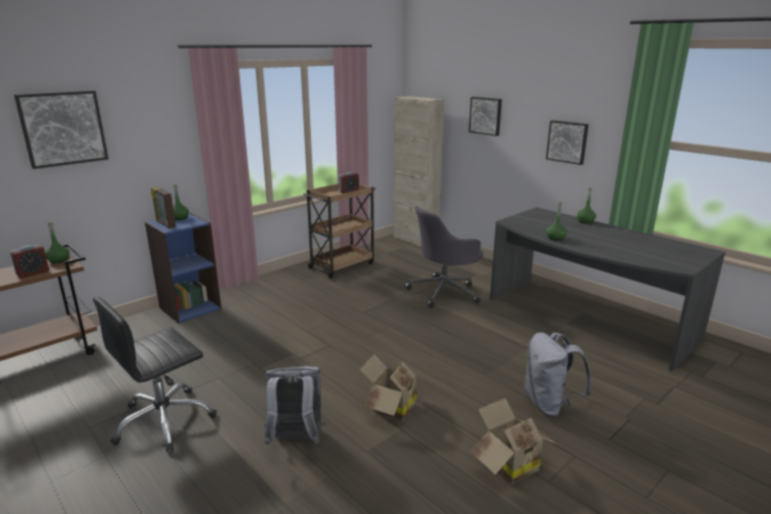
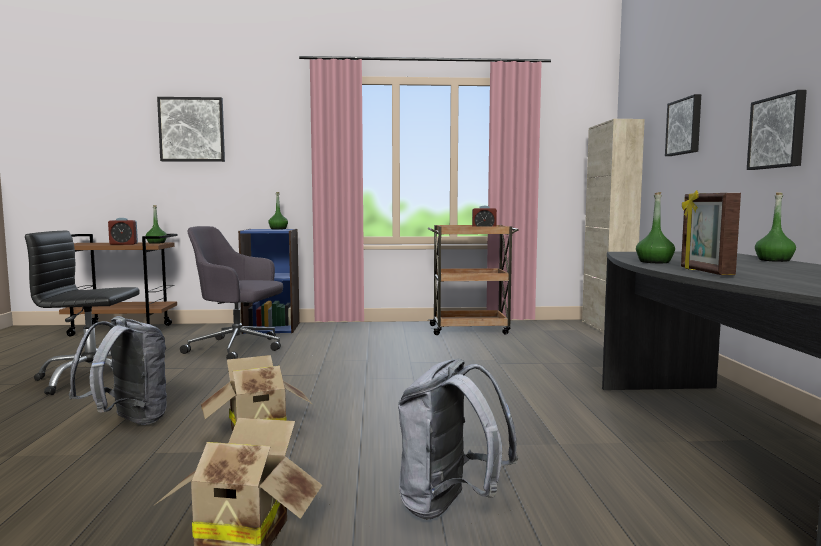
camera: 40 degrees right, 15 degrees down
(165, 224) = (256, 229): picture frame -> picture frame (705, 272)
(444, 292) = (548, 369): grey office chair -> grey office chair (238, 348)

